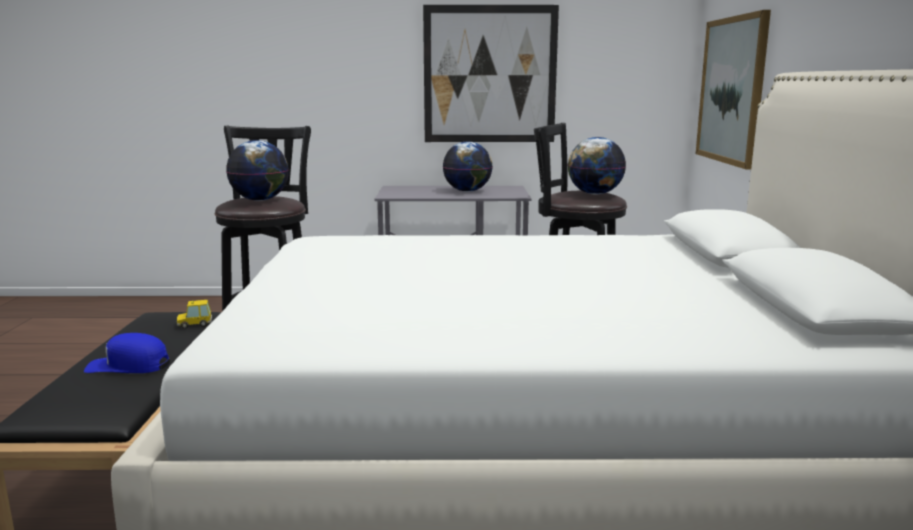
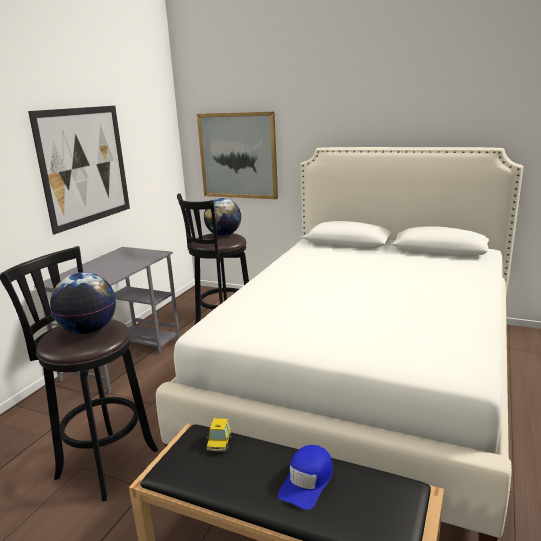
camera: 65 degrees left, 5 degrees up
(467, 191) = (117, 262): globe -> none

